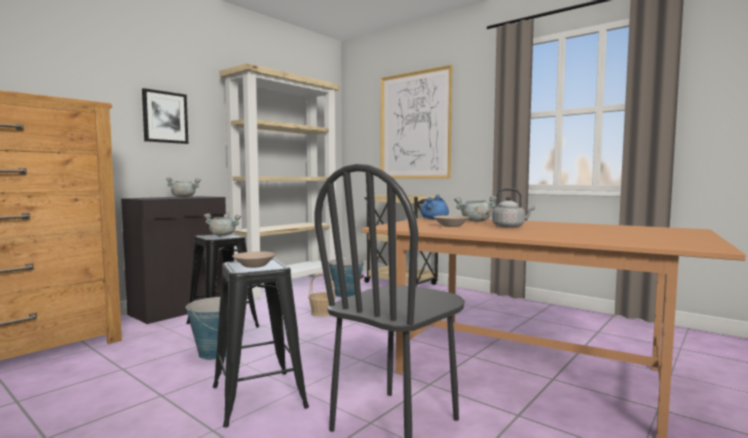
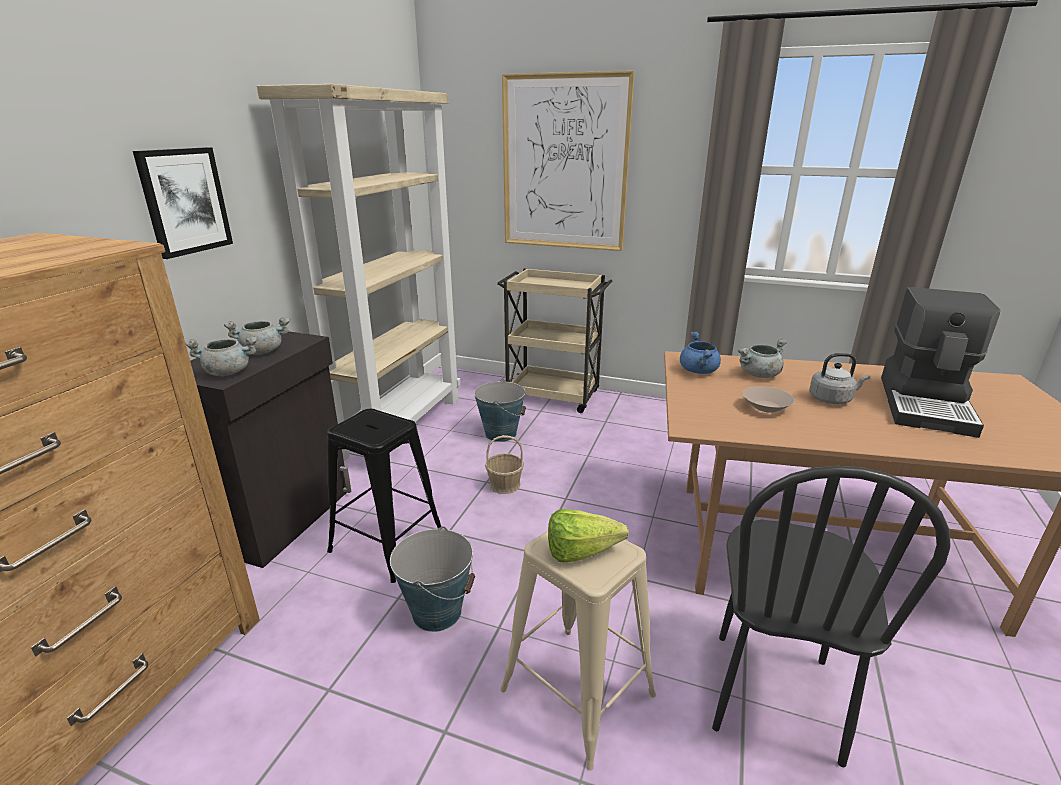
camera: 20 degrees left, 20 degrees up
(223, 235) = (375, 422): grey cooking pot -> grey cooking pot (229, 372)
(254, 266) = (587, 553): beige bowl -> lettuce
(258, 397) = (577, 692): black stool -> beige stool
(584, 230) = (926, 405): none -> coffee machine

